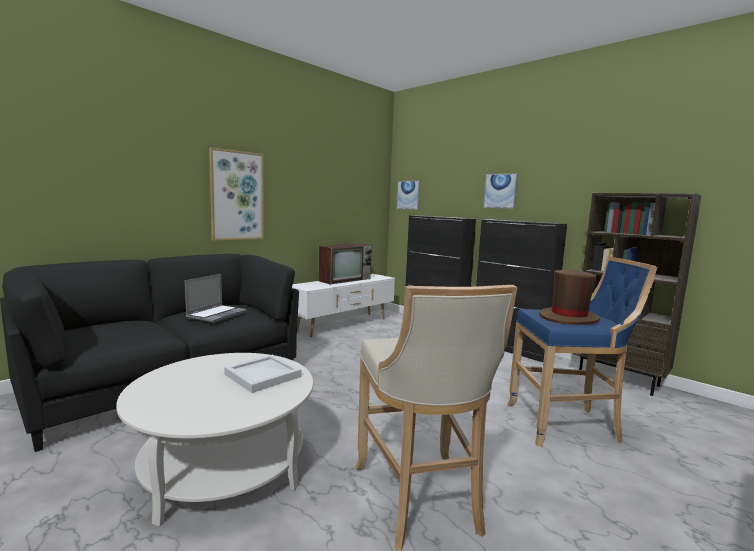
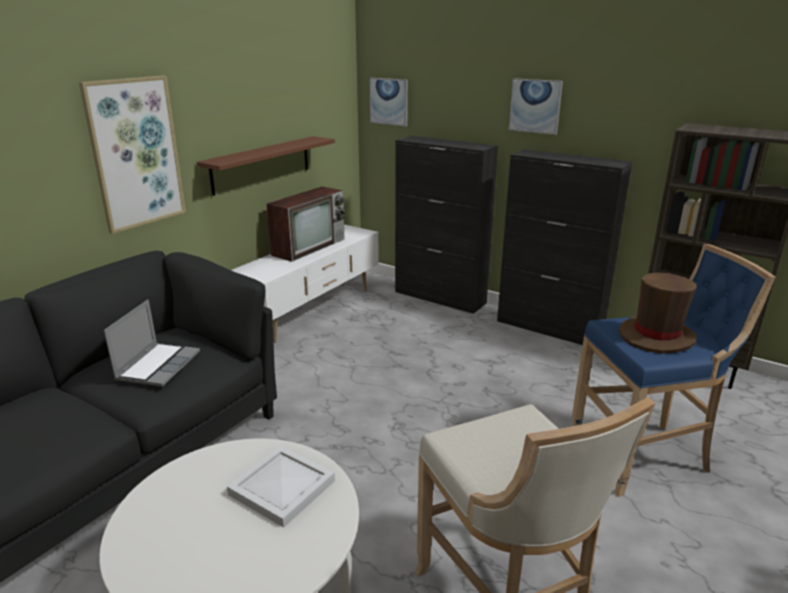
camera: 10 degrees left, 15 degrees up
(319, 221) = (262, 164): none -> brown shelf

